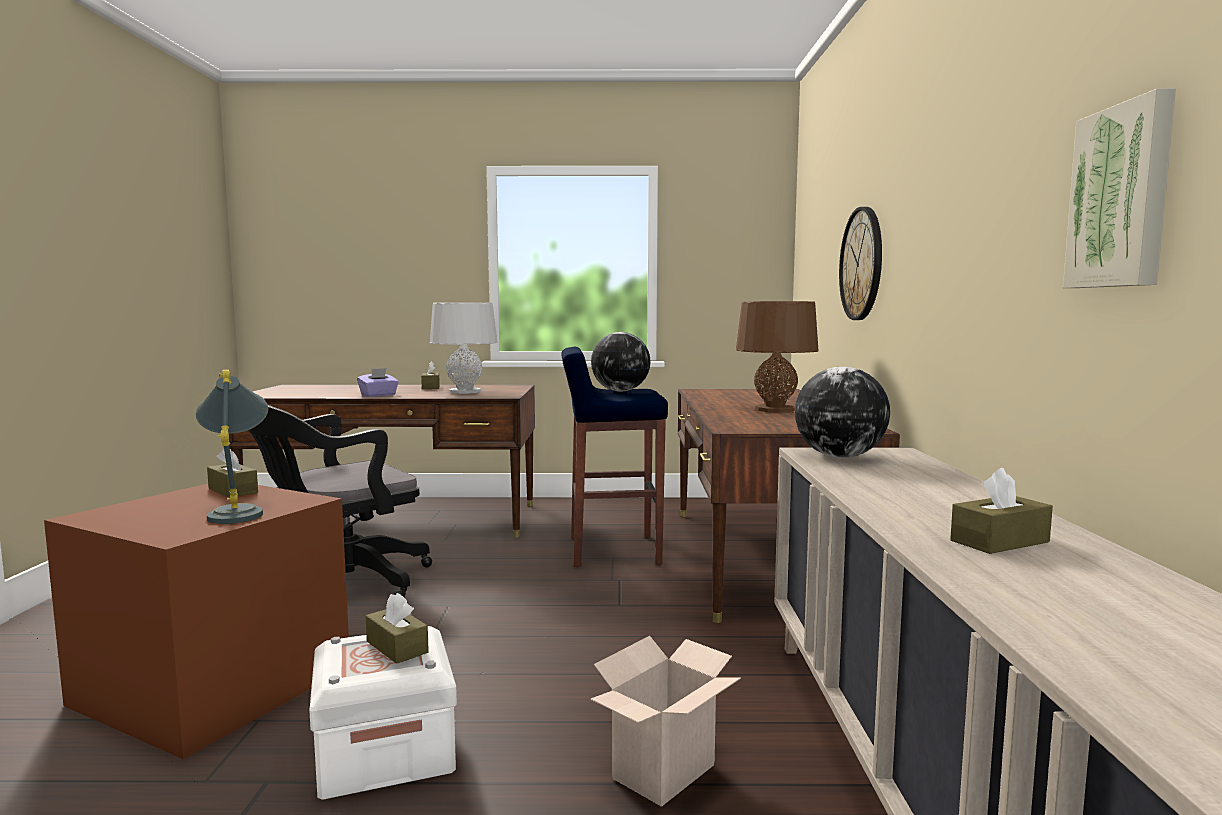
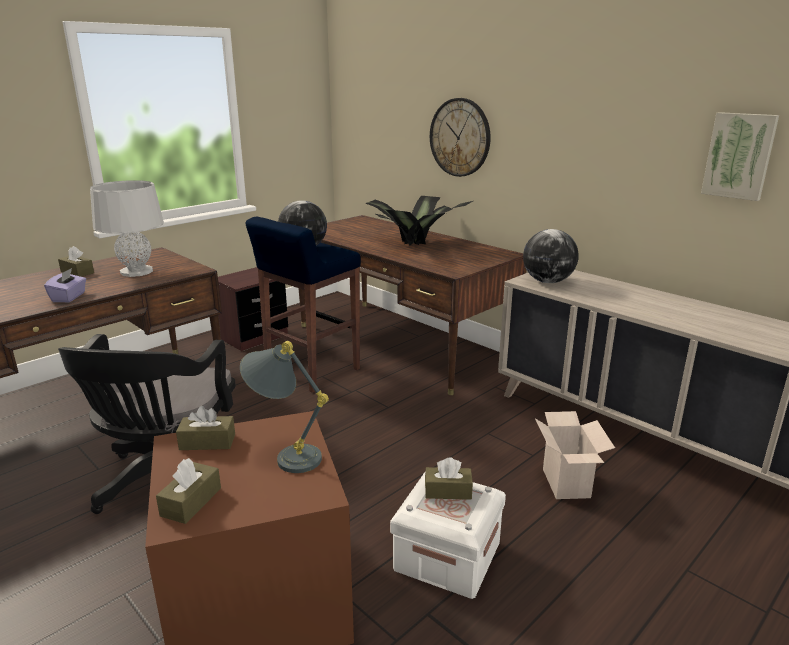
camera: 45 degrees left, 15 degrees up
(617, 511) = (253, 337): none -> brown nightstand
(774, 409) = (417, 244): brown table lamp -> potted plant
(999, 541) = (719, 321): brown tissue box -> brown tissue box (191, 502)

